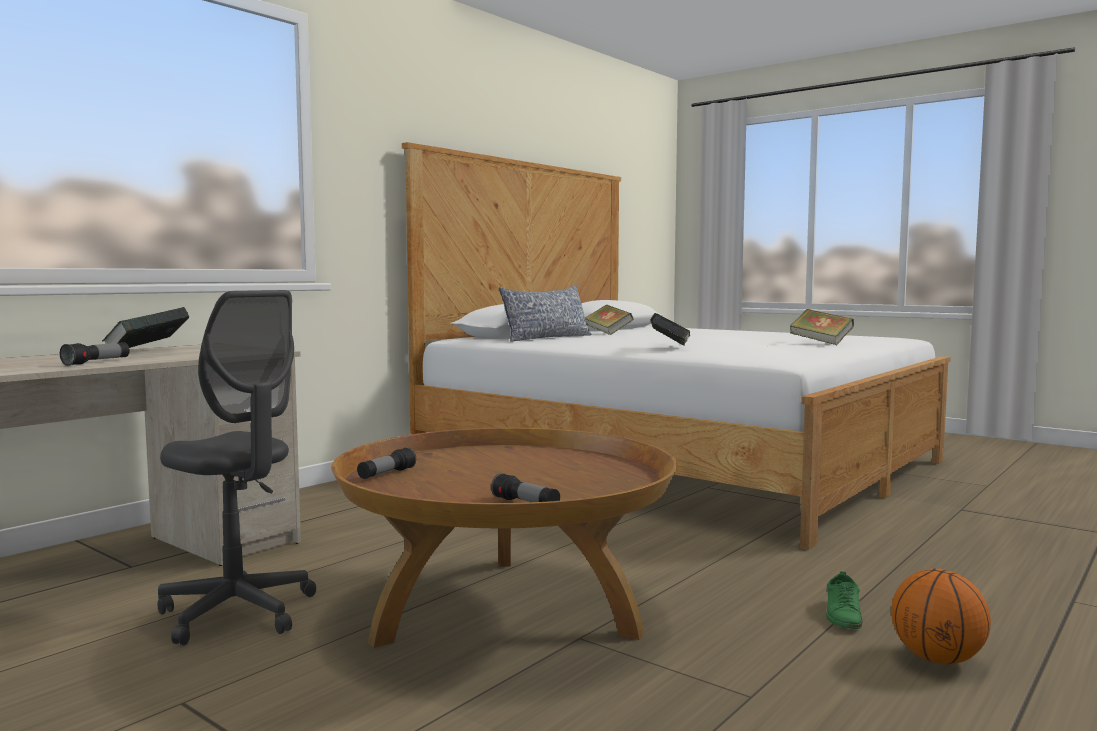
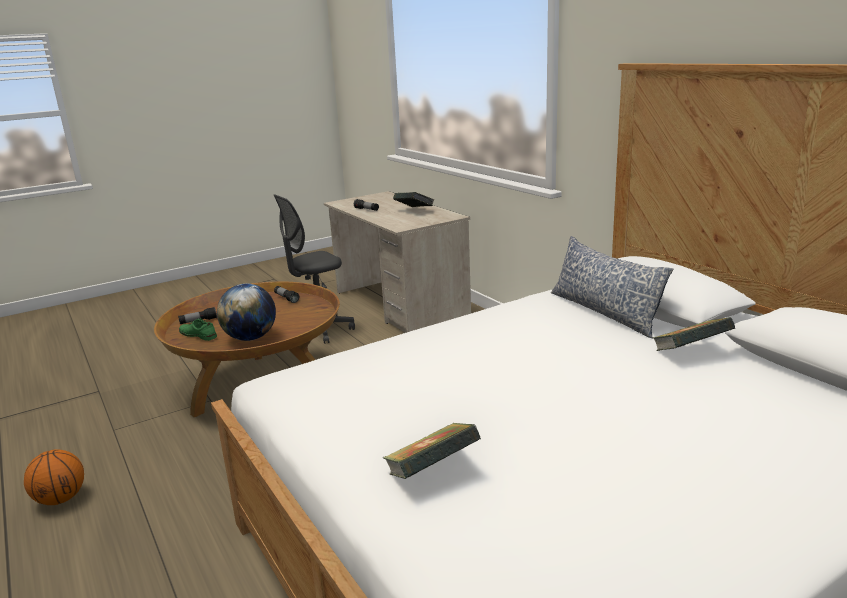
camera: 110 degrees right, 15 degrees up
(572, 466) = (250, 338): none -> globe
(670, 347) = (424, 349): book -> none
(843, 615) = (135, 489): green shoe -> green shoe (198, 335)

